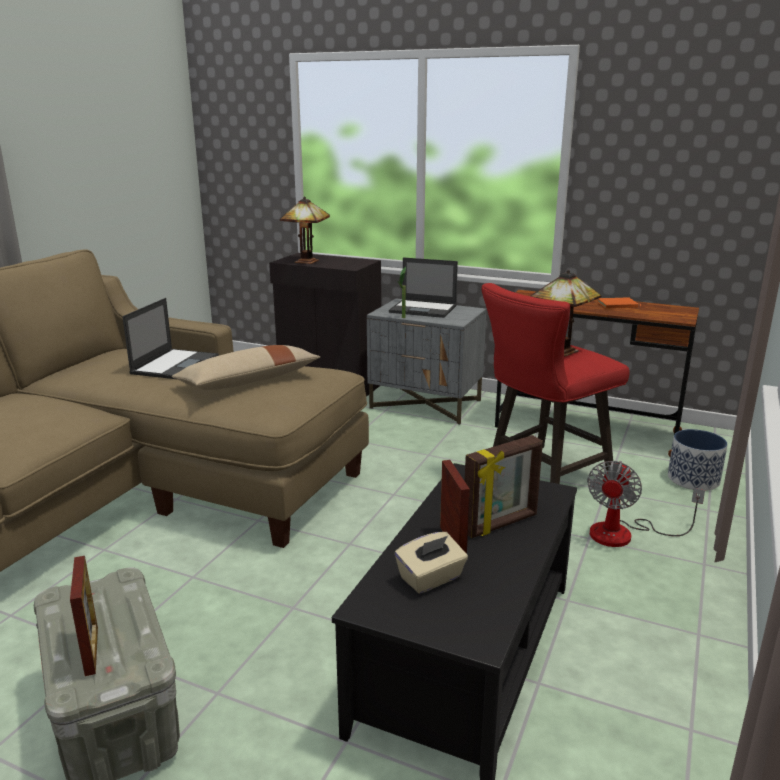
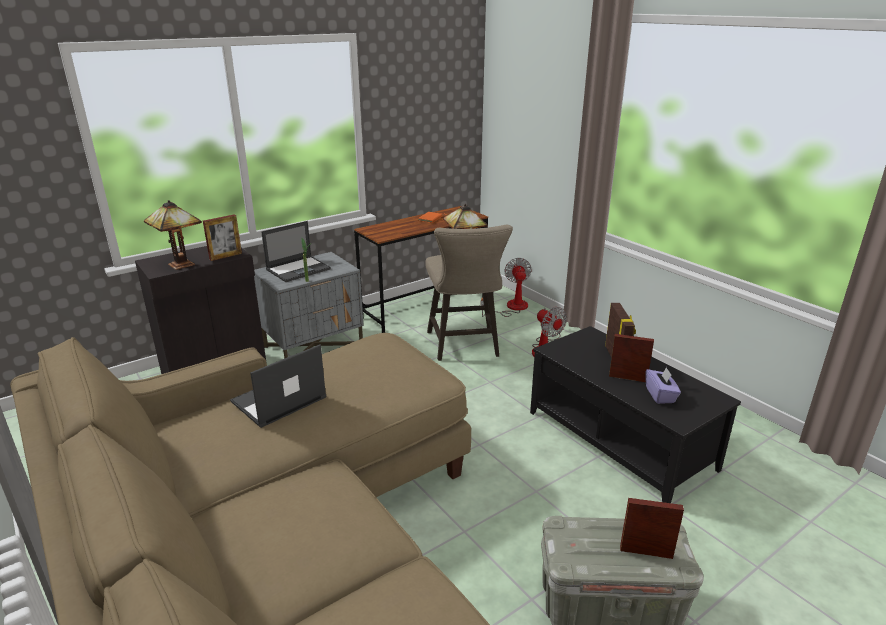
camera: 60 degrees left, 5 degrees up
(175, 364) = (278, 400): laptop -> laptop turned 90 degrees counterclockwise
(249, 381) = (366, 374): beige pillow -> none
(342, 266) = (225, 256): none -> picture frame
(431, 578) = (660, 395): beige tissue box -> purple tissue box
(542, 477) = (464, 346): red stool -> beige stool
(692, 479) = (511, 308): planter -> fan

